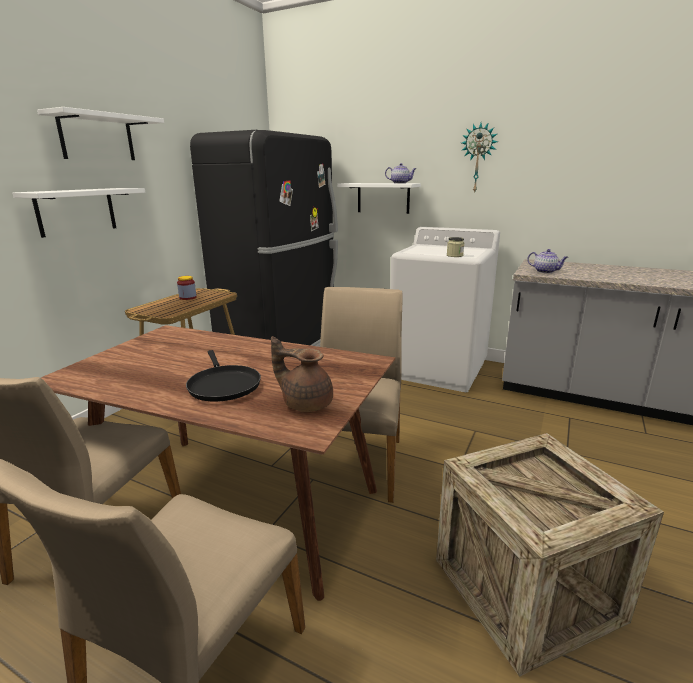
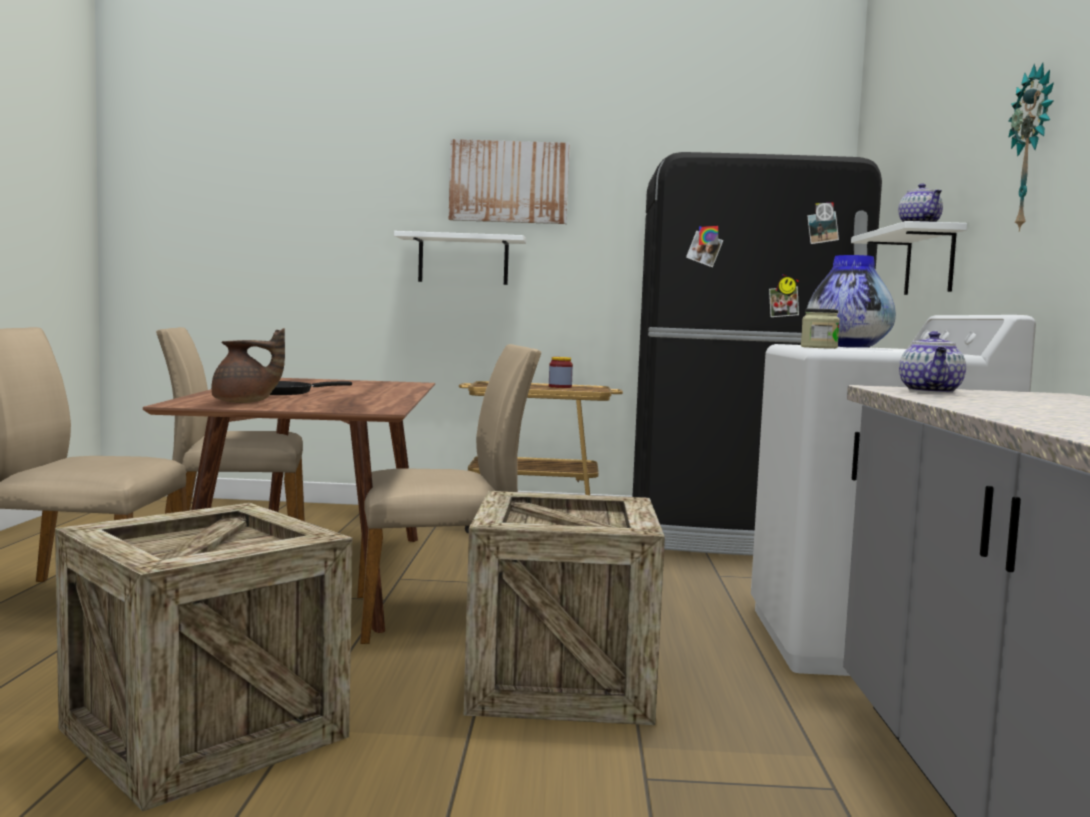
camera: 65 degrees right, 15 degrees down
(97, 137) = (509, 182): white shelf -> picture
(306, 403) = (244, 402): brown teapot -> brown teapot turned 90 degrees clockwise
(432, 250) = (848, 347): none -> vase
(467, 447) = (560, 682): none -> crate

